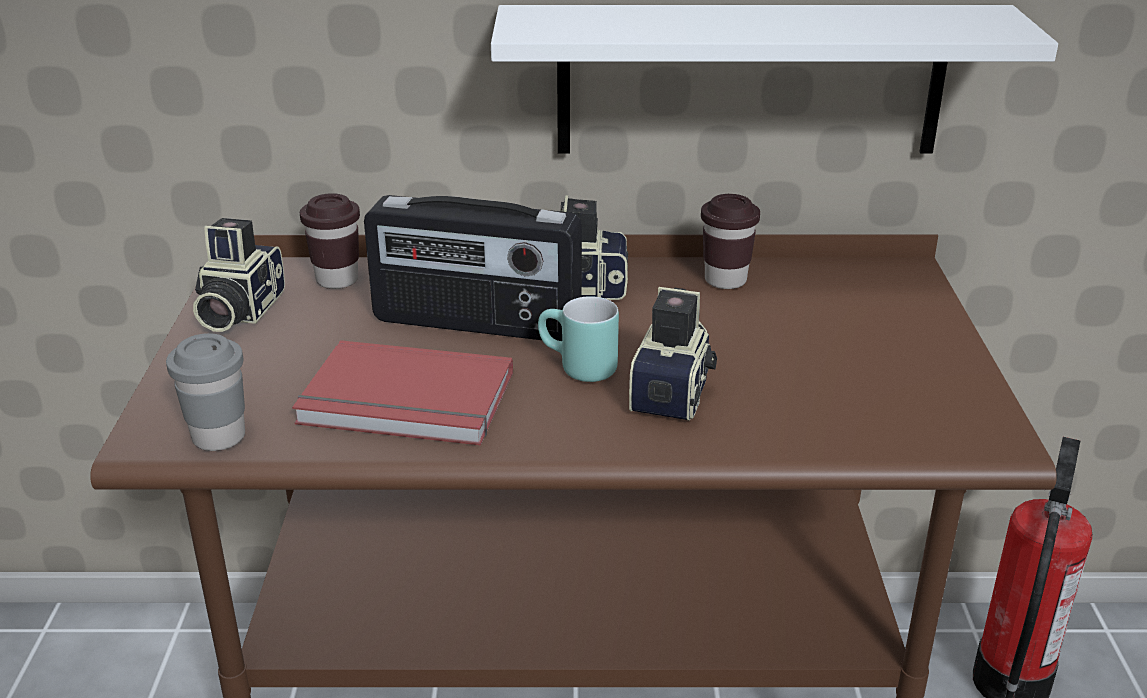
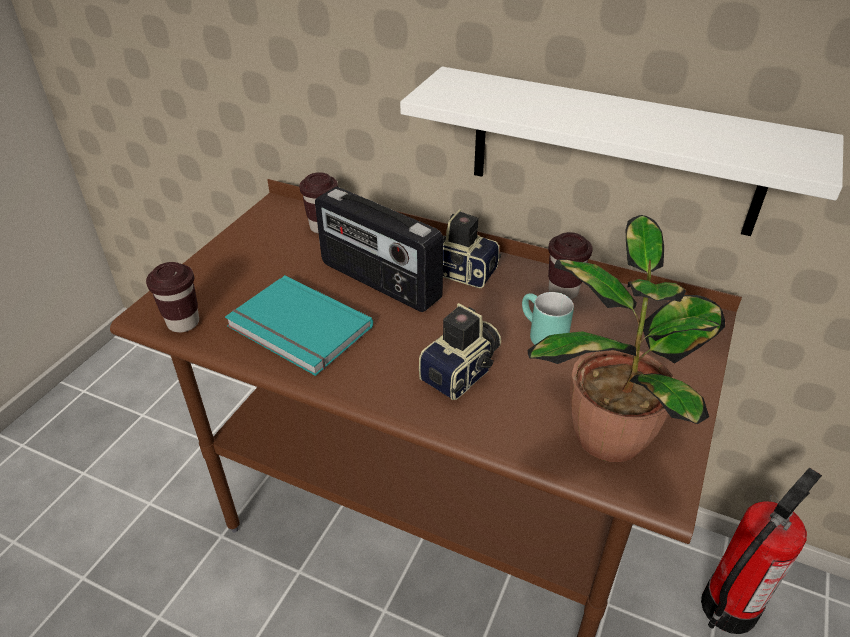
camera: 25 degrees right, 10 degrees up
(219, 437) = (183, 323): grey cup -> brown cup
(238, 311) = (255, 235): camera -> none
(406, 402) = (297, 329): red book -> turquoise book
(576, 369) = (413, 335): turquoise mug -> turquoise mug (540, 337)
(893, 402) = (608, 431): none -> potted plant

